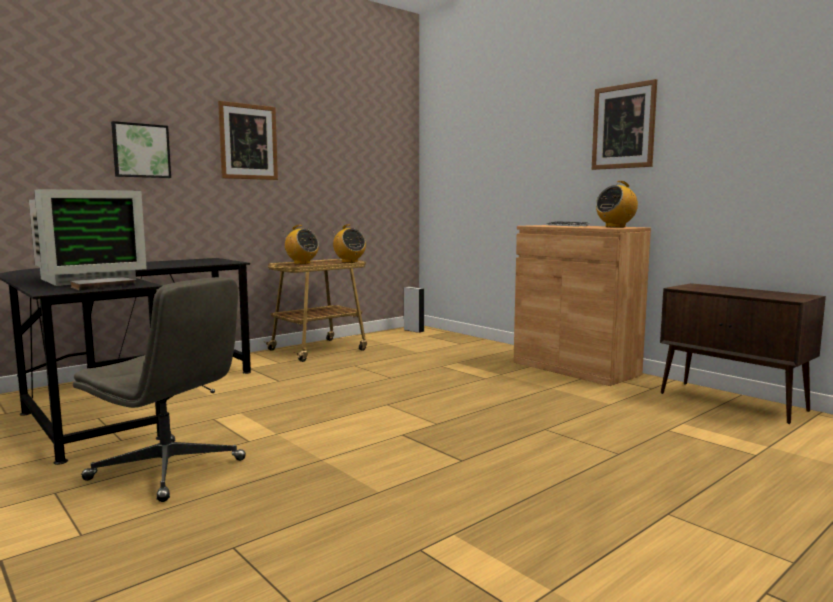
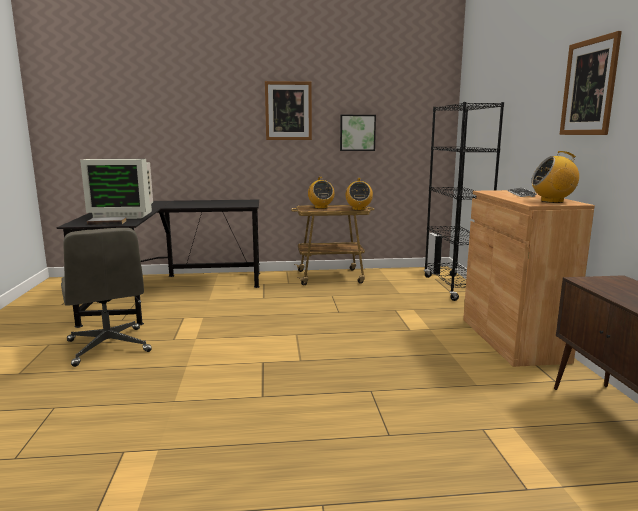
camera: 35 degrees right, 5 degrees up
(141, 150) = (207, 122): picture -> picture (357, 132)
(458, 340) = (453, 287): none -> black bookcase

